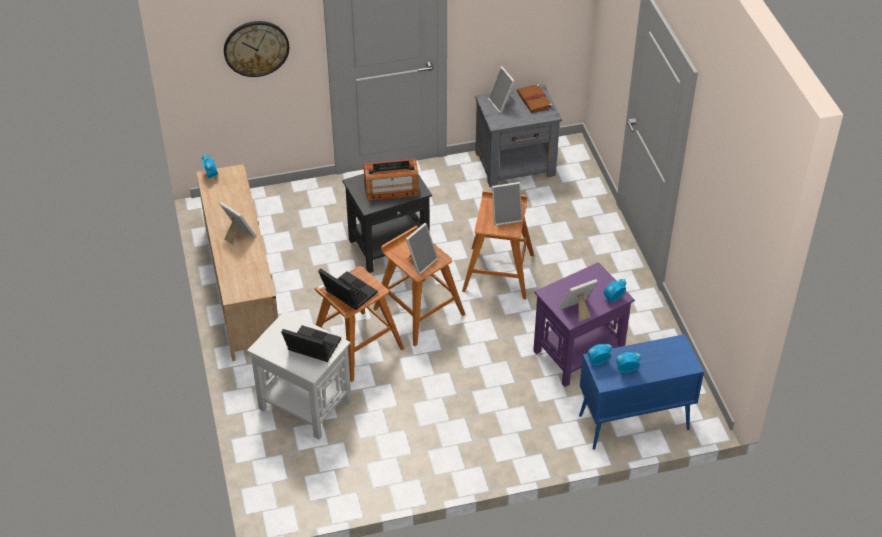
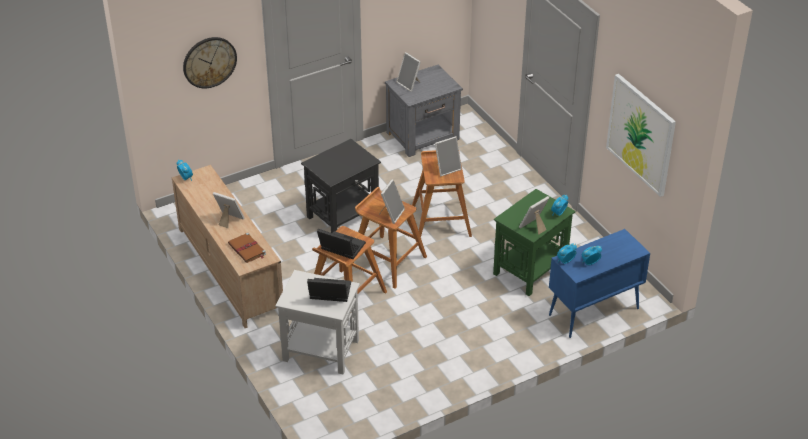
camera: 15 degrees left, 5 degrees down
(391, 190) = (346, 163): radio -> none
(535, 100) = (435, 77): brown book -> brown book (247, 249)
(577, 355) = (529, 270): purple side table -> green side table
(721, 226) = (641, 134): none -> picture

